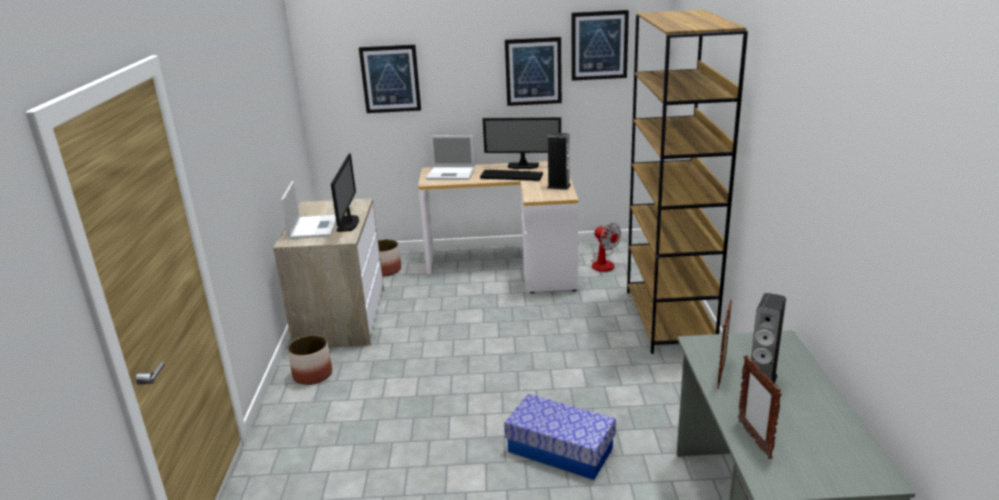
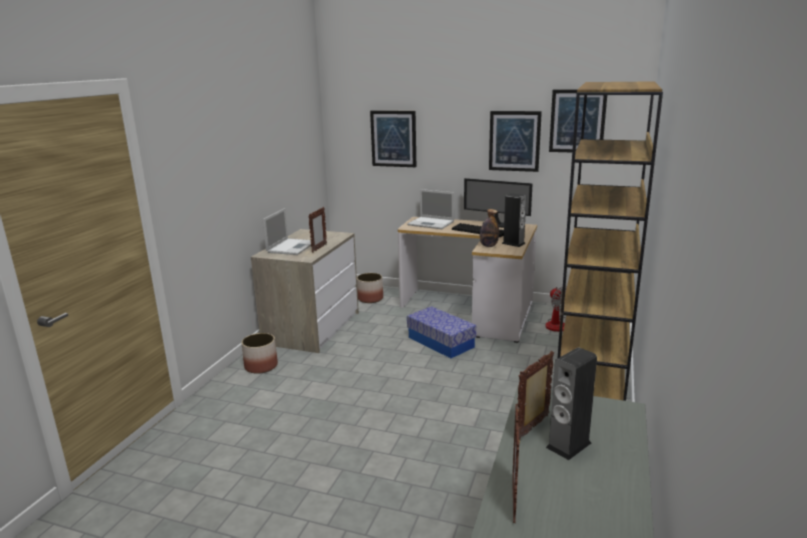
camera: 20 degrees right, 5 degrees down
(349, 224) = (319, 248): monitor -> picture frame
(535, 193) = (488, 246): none -> bottle
(560, 450) = (413, 476): storage box -> storage box (441, 342)

